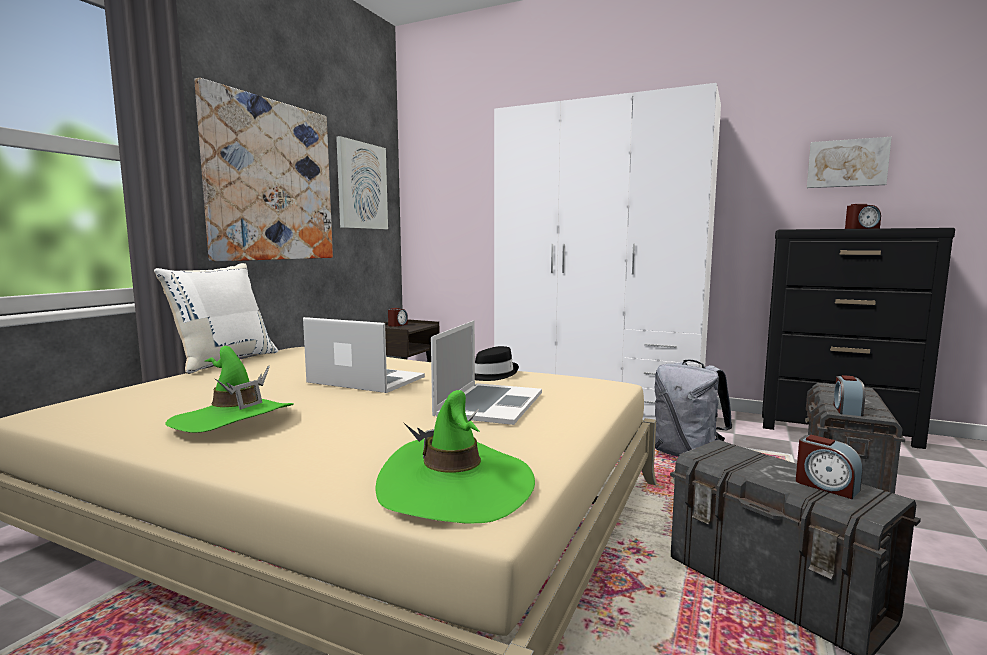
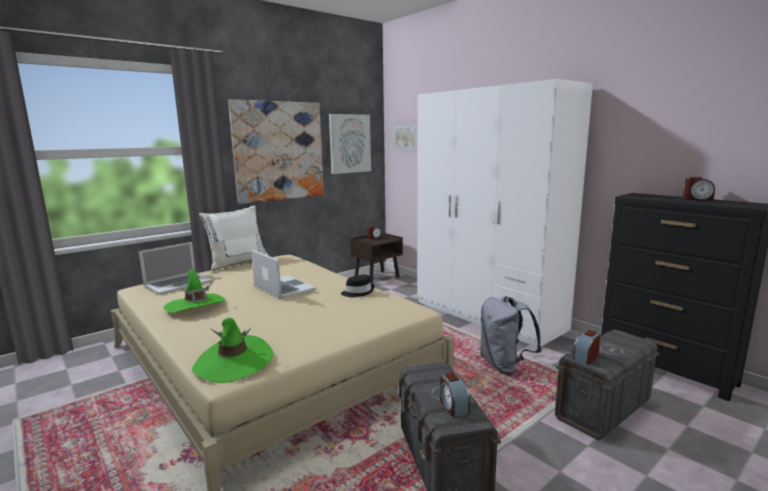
camera: 25 degrees right, 5 degrees up
(489, 403) = (321, 315): laptop -> laptop (178, 283)
(846, 163) = (697, 137): picture -> picture (408, 137)

